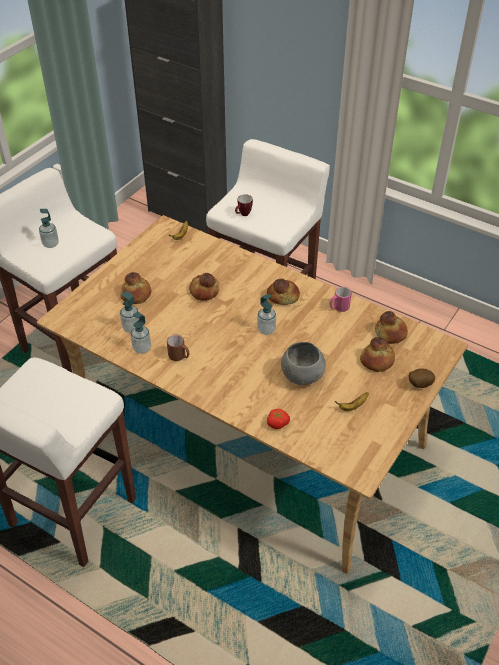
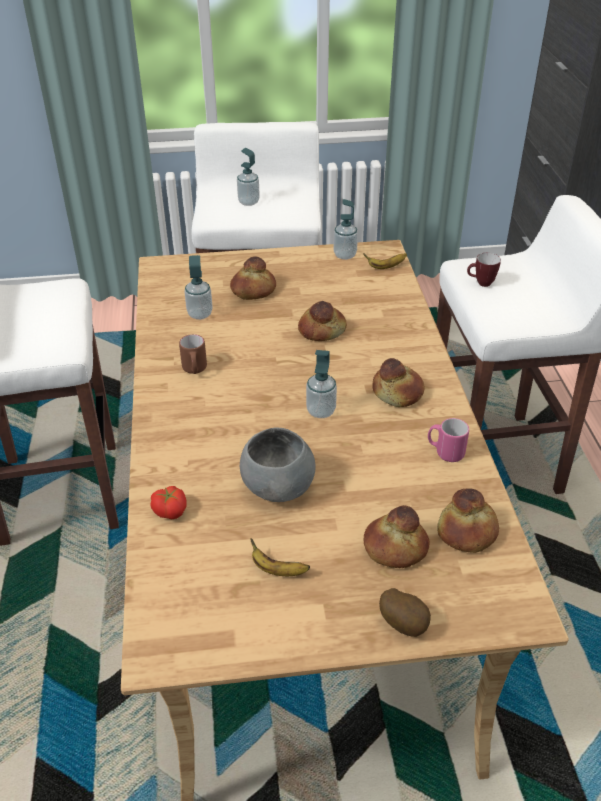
camera: 50 degrees right, 5 degrees down
(142, 348) = (177, 338): soap dispenser -> soap dispenser (345, 255)

